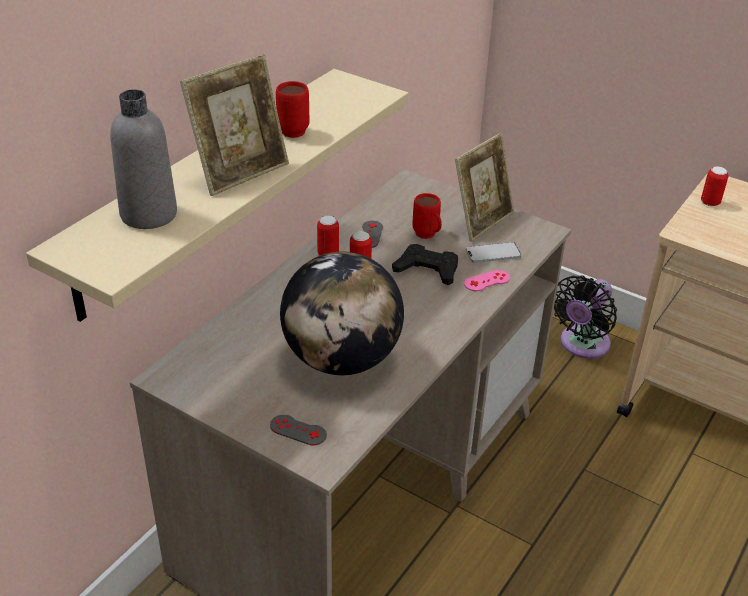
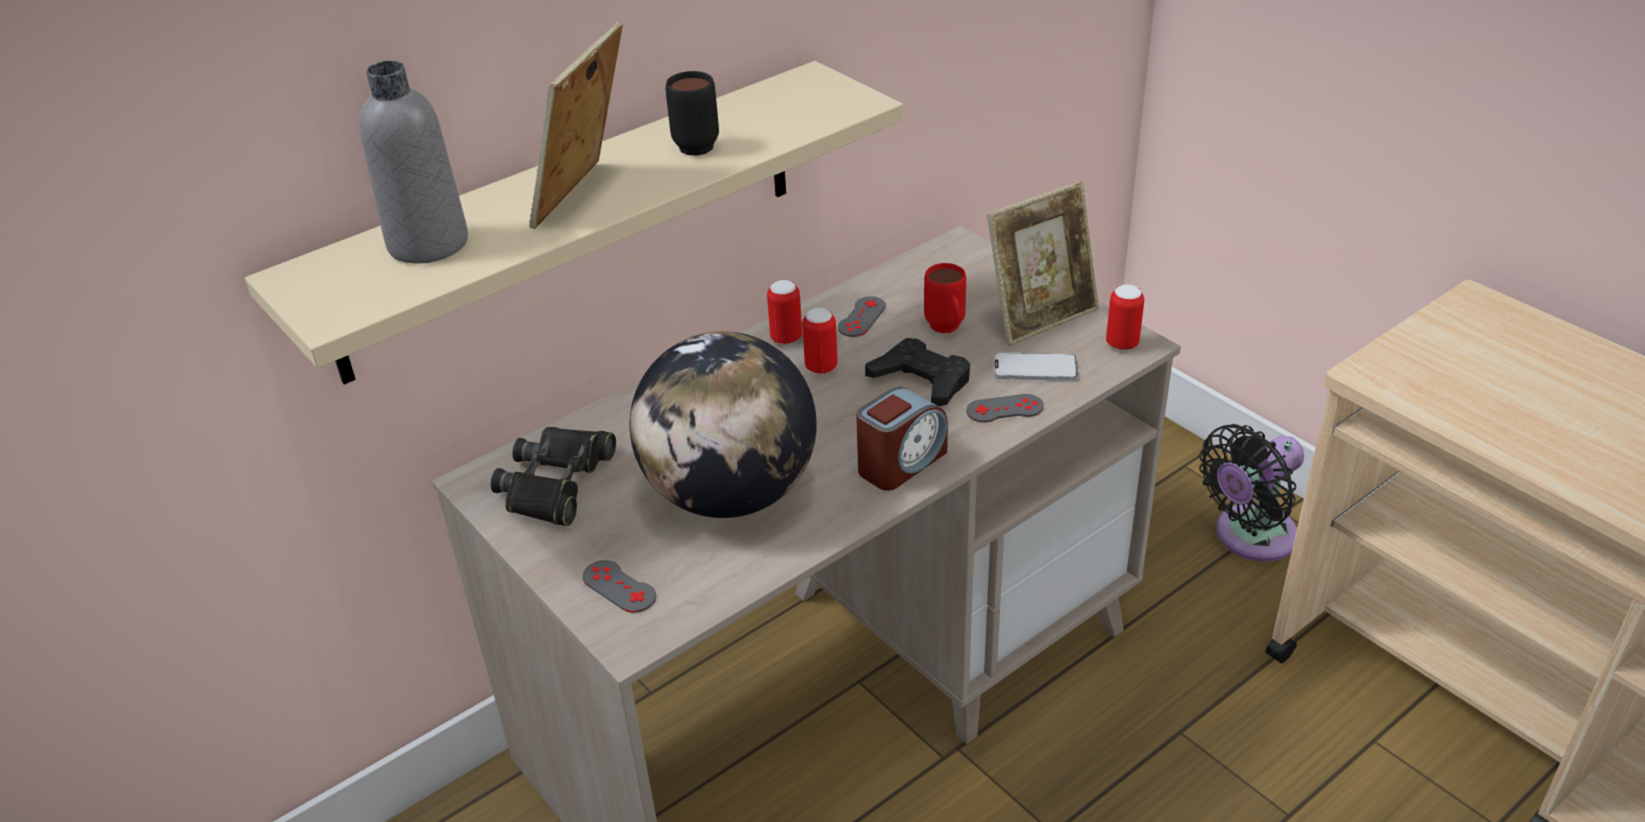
camera: 20 degrees right, 0 degrees up
(220, 370) = (556, 483): none -> black binoculars
(240, 172) = (587, 198): picture frame -> picture frame turned 135 degrees clockwise
(290, 129) = (694, 143): red mug -> black mug
(440, 323) = (901, 463): none -> alarm clock
(487, 281) = (1004, 409): pink game controller -> grey game controller
(710, 202) = (1442, 331): can -> can (1122, 344)

